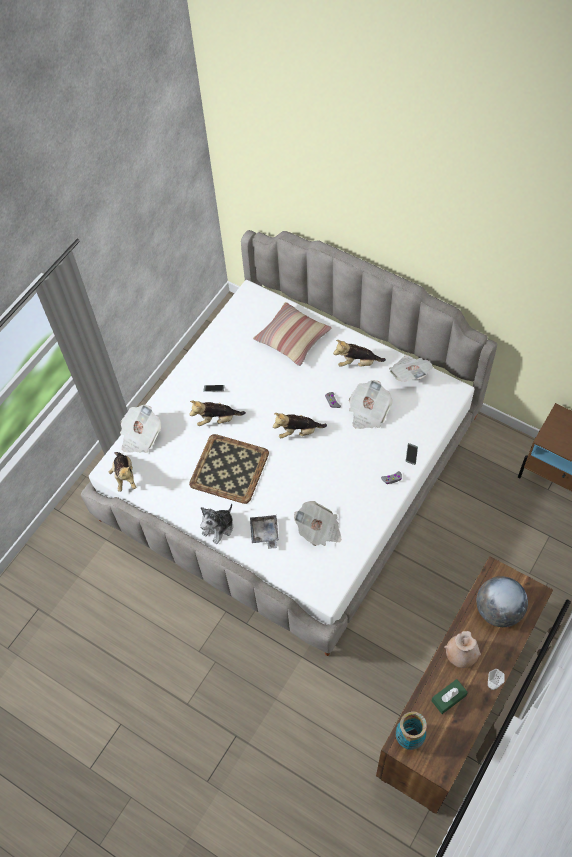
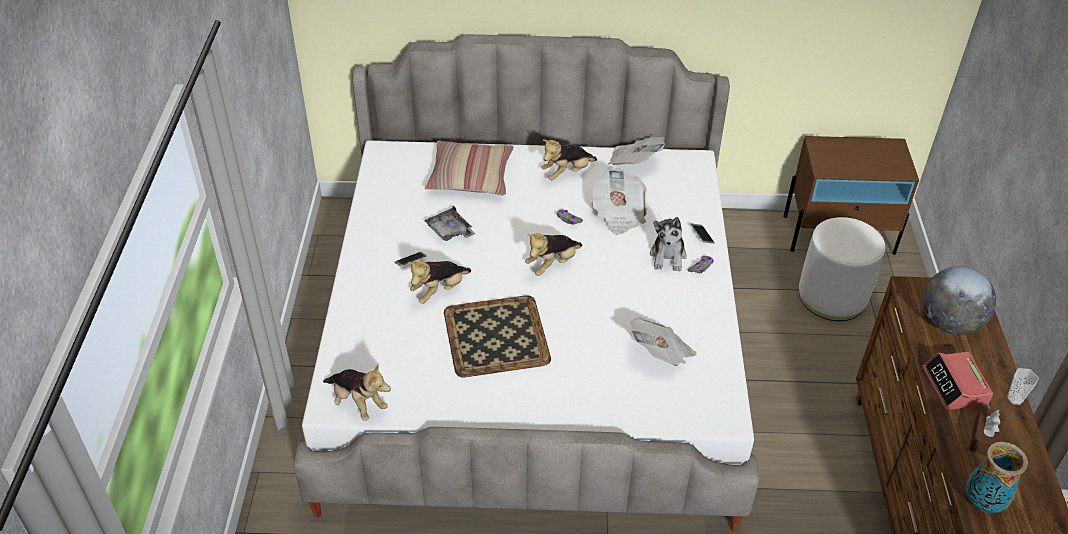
camera: 35 degrees left, 15 degrees down
(140, 436) = (347, 349): newspaper -> none
(219, 528) = (533, 406): plush toy -> plush toy (668, 256)
(265, 533) = (597, 386): grey tray -> grey tray (450, 231)
(448, 698) = (984, 438): green tissue box -> brown tissue box
(460, 655) = (954, 386): beige vase -> alarm clock
(519, 527) = (832, 296): none -> white ottoman

